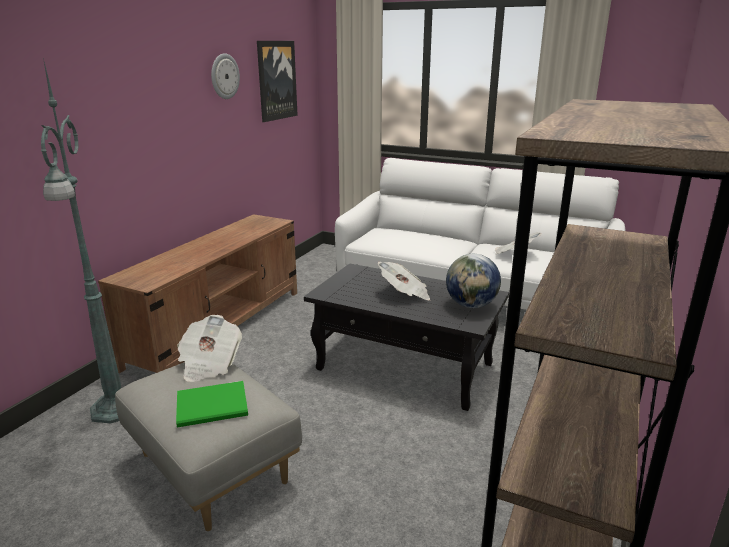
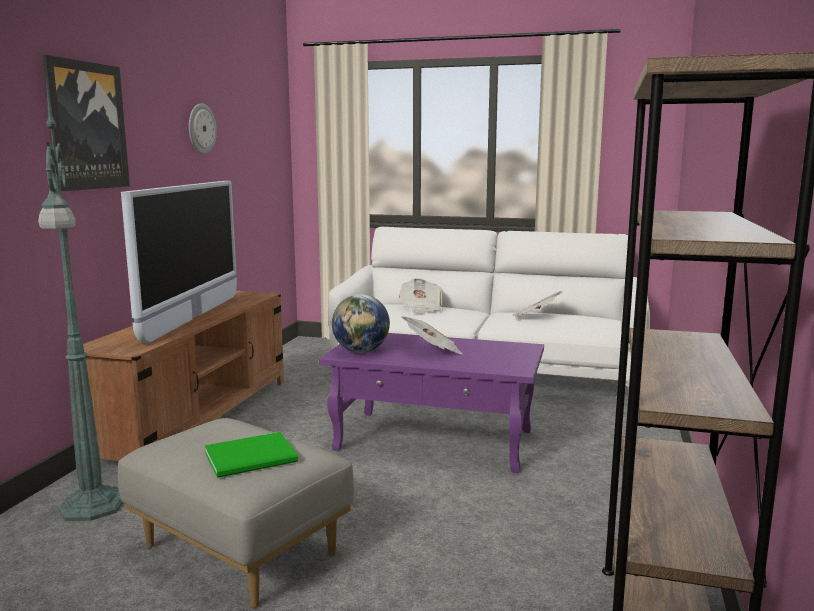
camera: 10 degrees left, 10 degrees down
(209, 364) = (229, 424): newspaper -> newspaper (421, 309)
(211, 247) = (193, 317): none -> television
(276, 80) = (251, 140): picture -> picture (86, 126)
(406, 366) = (436, 440): black coffee table -> purple coffee table
(471, 305) = (509, 356): globe -> globe (361, 351)

